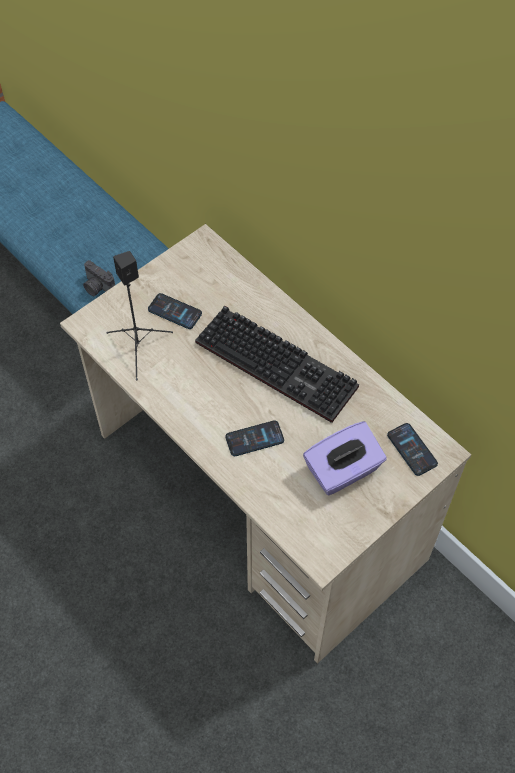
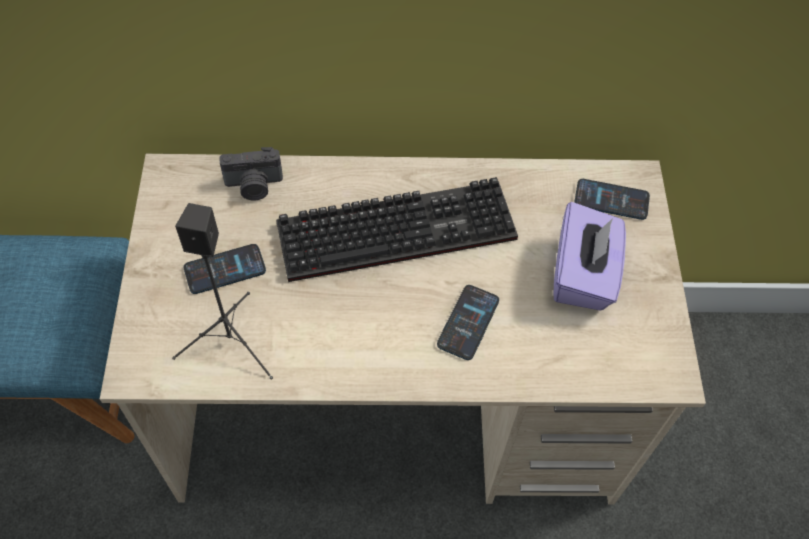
camera: 50 degrees left, 0 degrees up
(97, 288) = (50, 339): camera -> camera (254, 186)

